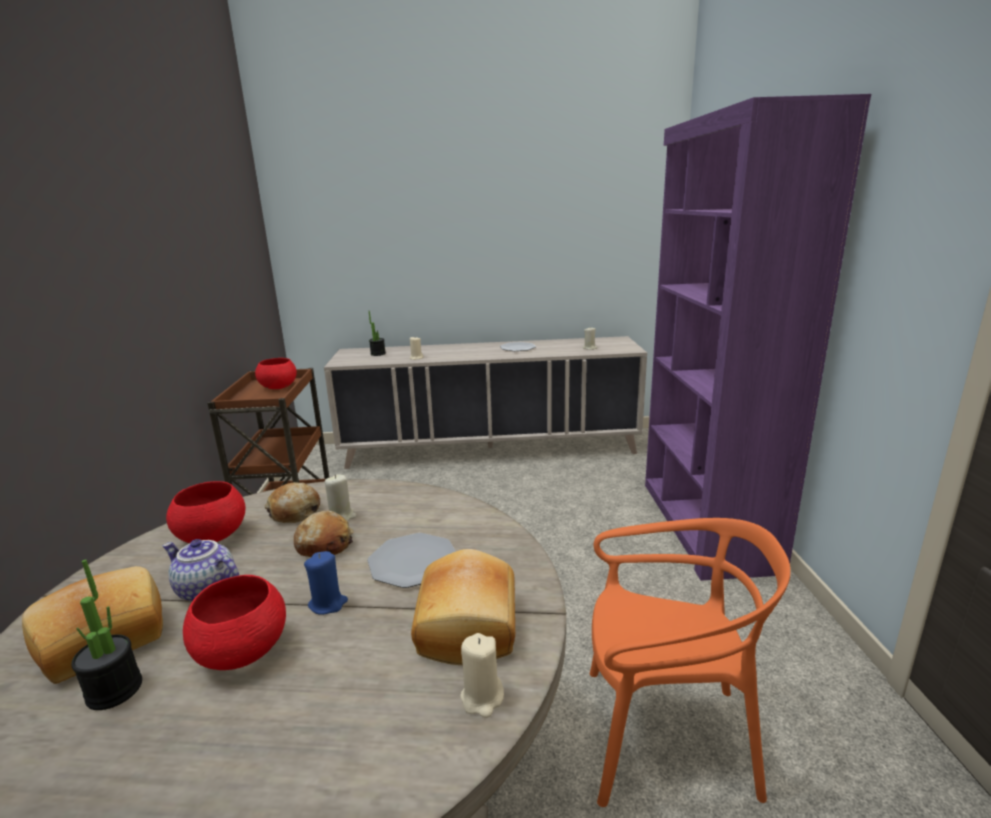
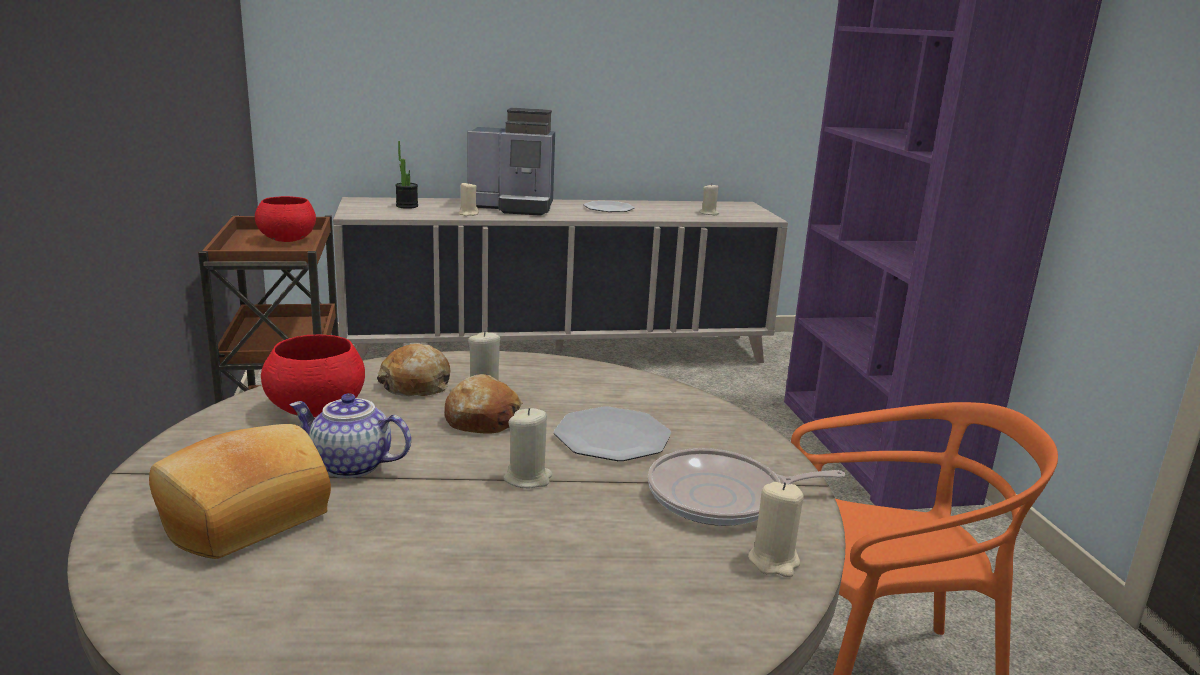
camera: 10 degrees left, 0 degrees up
(114, 690) = (301, 565): potted plant -> none
(241, 652) = (446, 526): red bowl -> none
(328, 604) = (528, 478): blue candle -> beige candle
(451, 350) = (514, 207): none -> coffee machine
(470, 626) = (722, 497): bread -> frying pan

